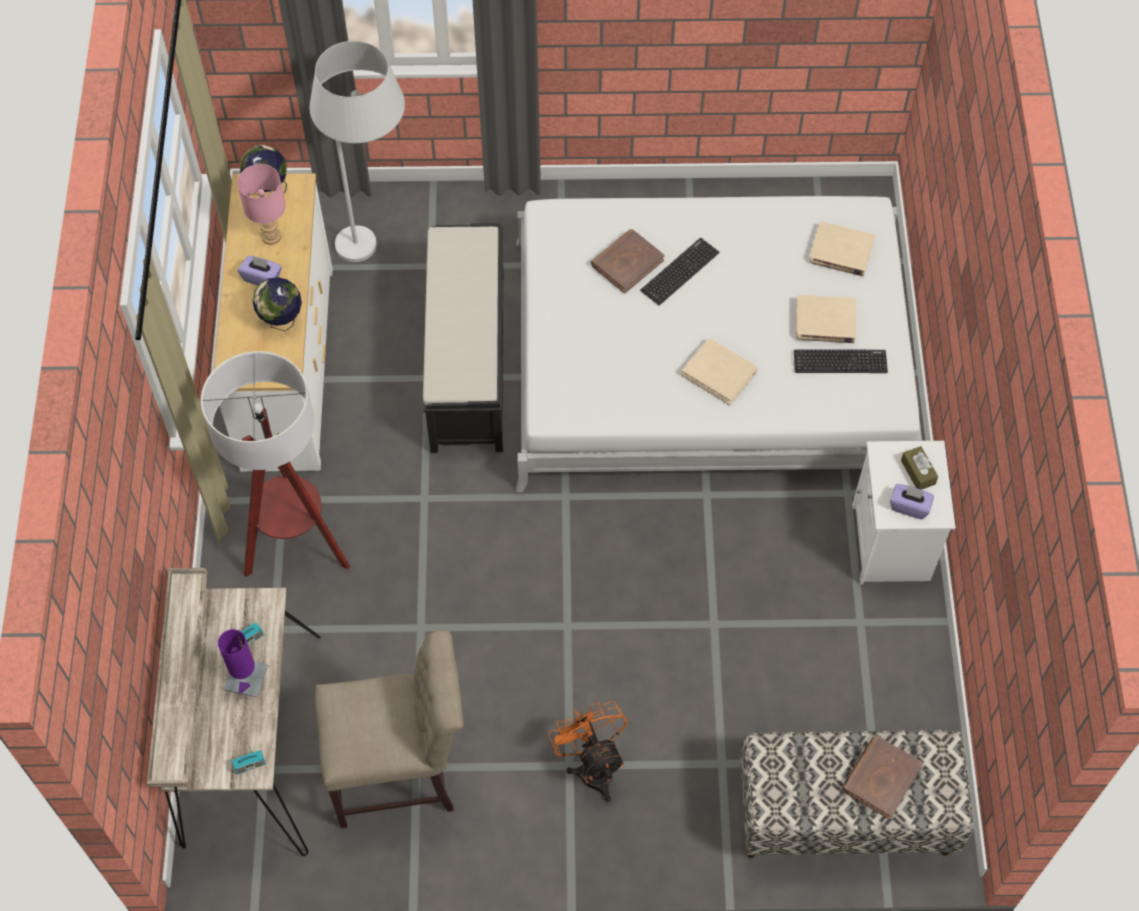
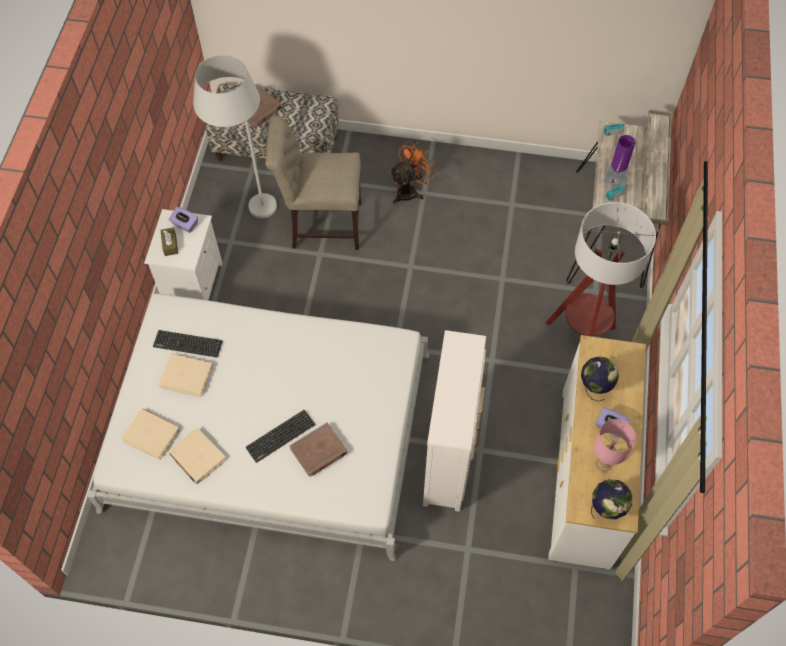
camera: 170 degrees left, 0 degrees up
(378, 248) = (508, 574): white floor lamp -> white floor lamp (248, 202)
(401, 773) = (521, 202): beige chair -> beige chair (321, 225)
(468, 364) = (449, 456): black bench -> white dresser
(593, 765) = (410, 190): orange fan -> orange fan turned 120 degrees counterclockwise
(719, 373) = (275, 351): beige book -> beige book (197, 457)

